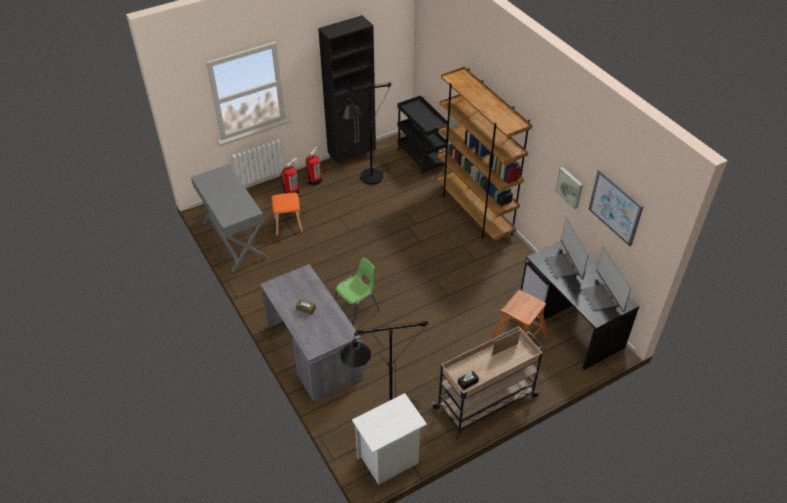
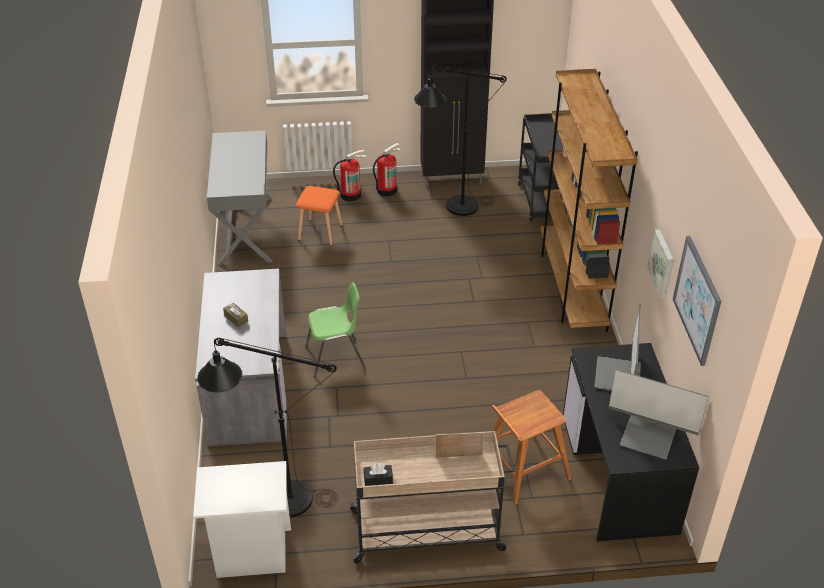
camera: 25 degrees right, 5 degrees down
(602, 297) = (648, 436): monitor -> monitor turned 75 degrees counterclockwise

